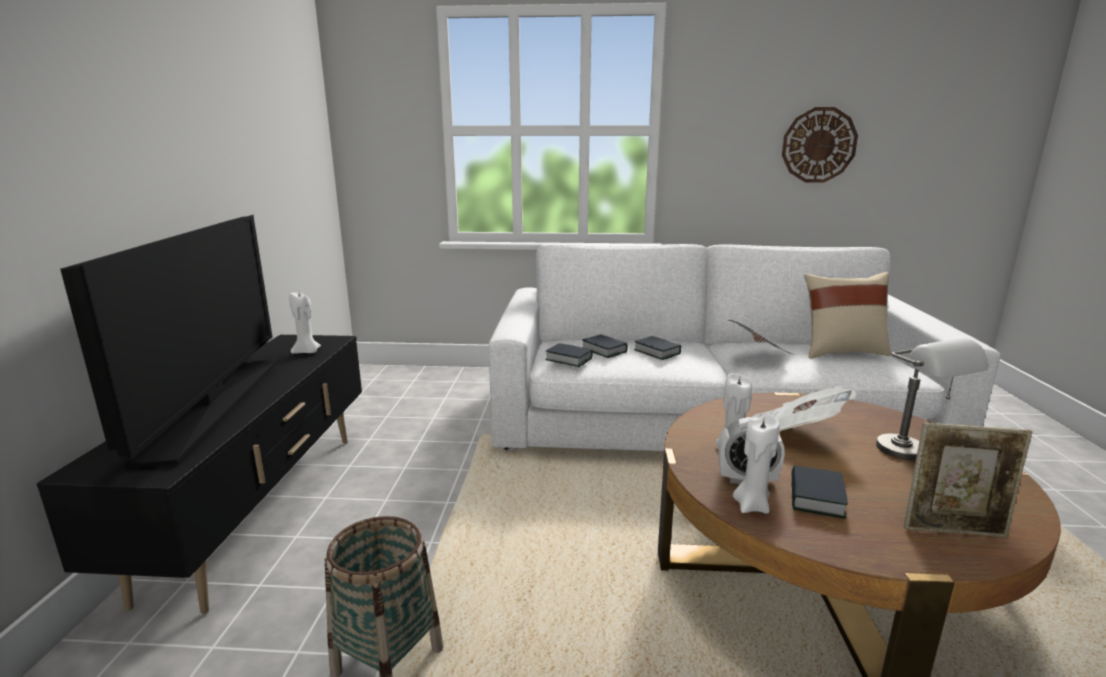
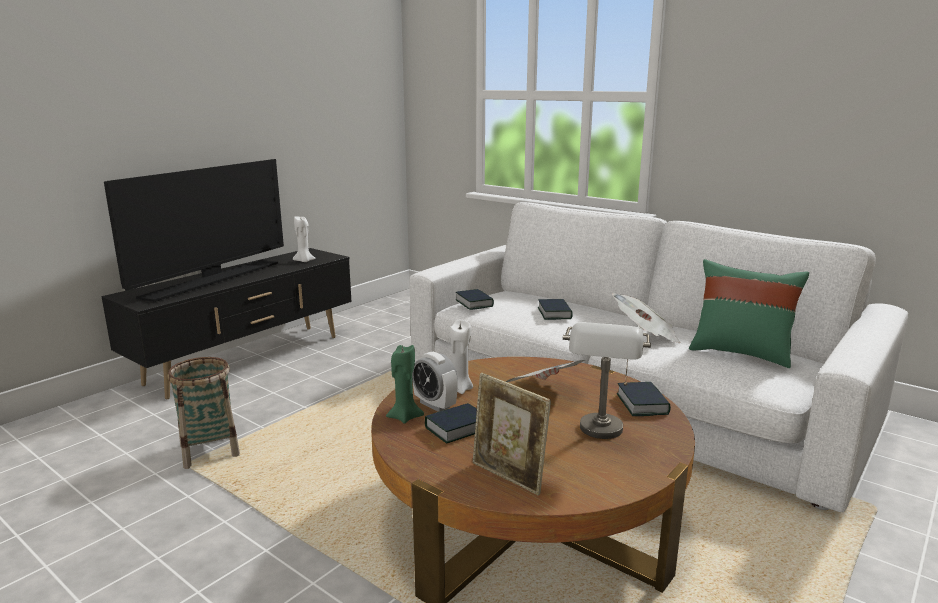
camera: 35 degrees right, 0 degrees up
(604, 350) = (514, 303): book -> book (642, 404)
(751, 506) = (404, 417): white candle -> green candle
(818, 145) = (834, 117): wall clock -> none
(841, 352) = (740, 353): beige pillow -> green pillow

